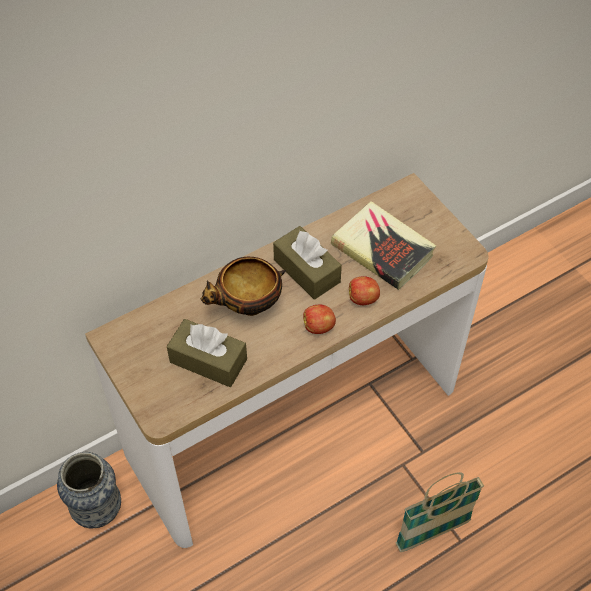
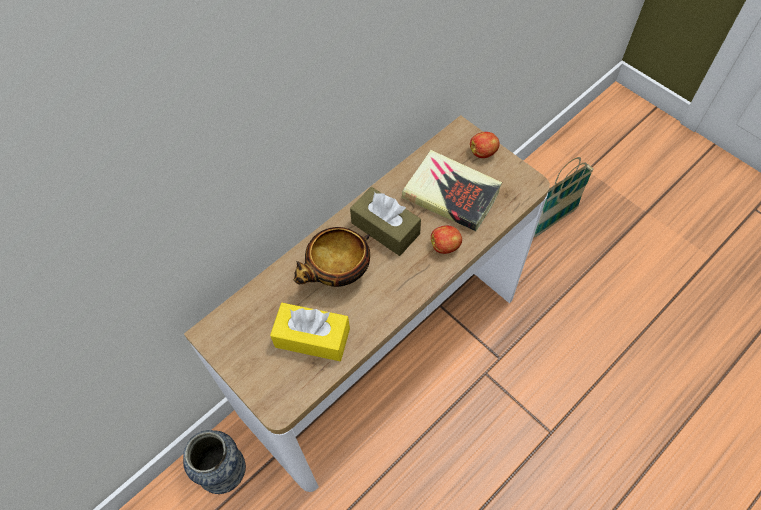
camera: 10 degrees left, 5 degrees up
(208, 360) = (312, 338): brown tissue box -> yellow tissue box
(319, 327) = (411, 282): apple -> apple (483, 152)
(433, 533) = (525, 430): basket -> basket (553, 221)

